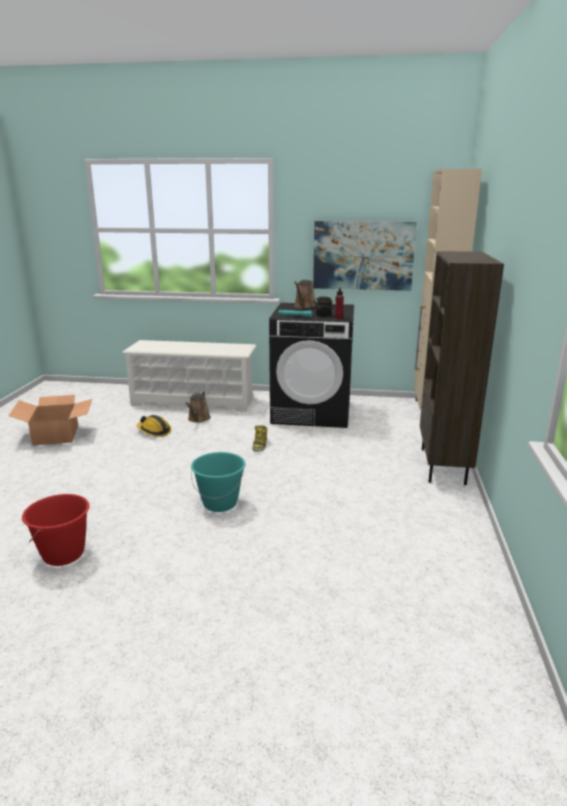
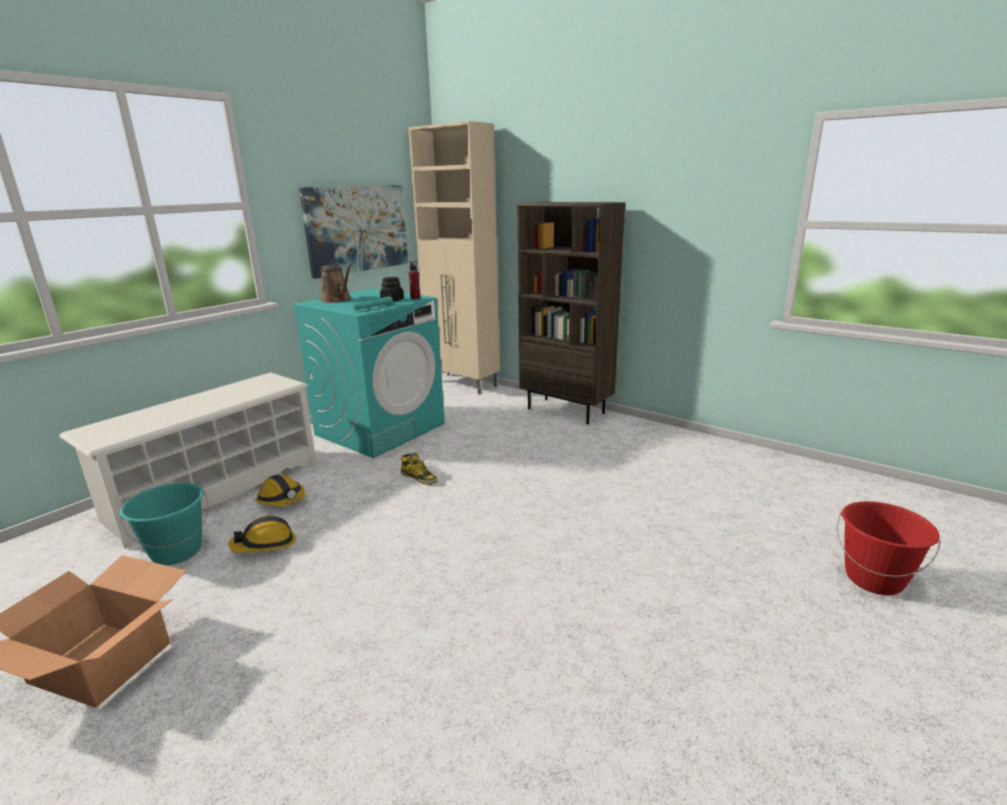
camera: 60 degrees left, 0 degrees up
(64, 554) = (566, 706): red bucket -> red bucket (874, 579)
(198, 419) = (282, 500): brown watering can -> hard hat
(220, 503) = (533, 536): turquoise bucket -> turquoise bucket (177, 552)
(312, 412) = (381, 429): black washing machine -> turquoise washing machine

